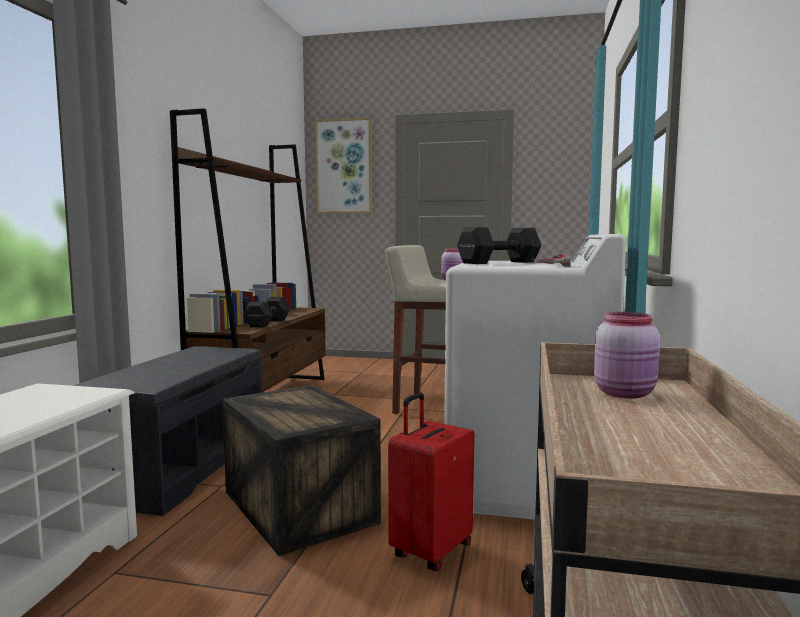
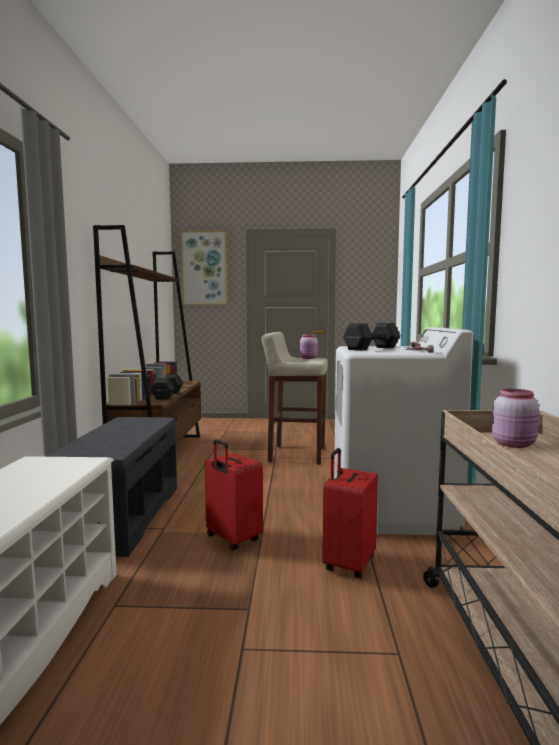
camera: 10 degrees left, 0 degrees up
(297, 506) = (232, 539): crate -> red suitcase

